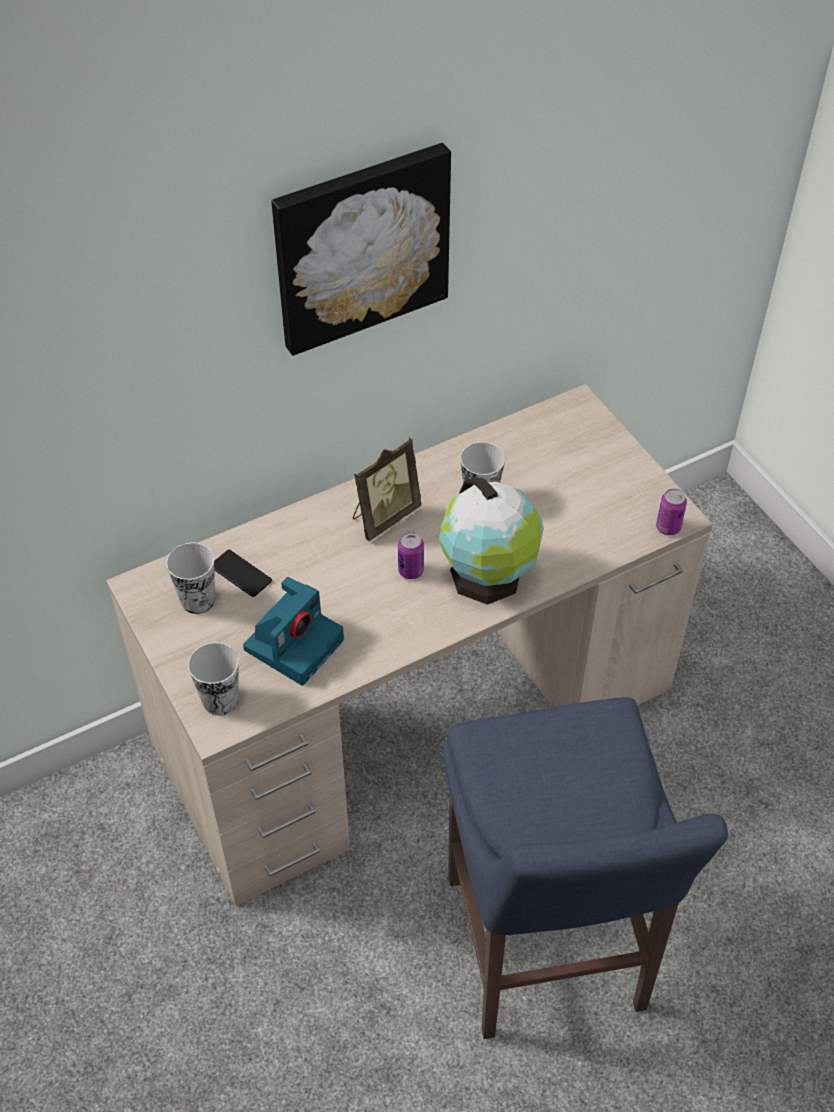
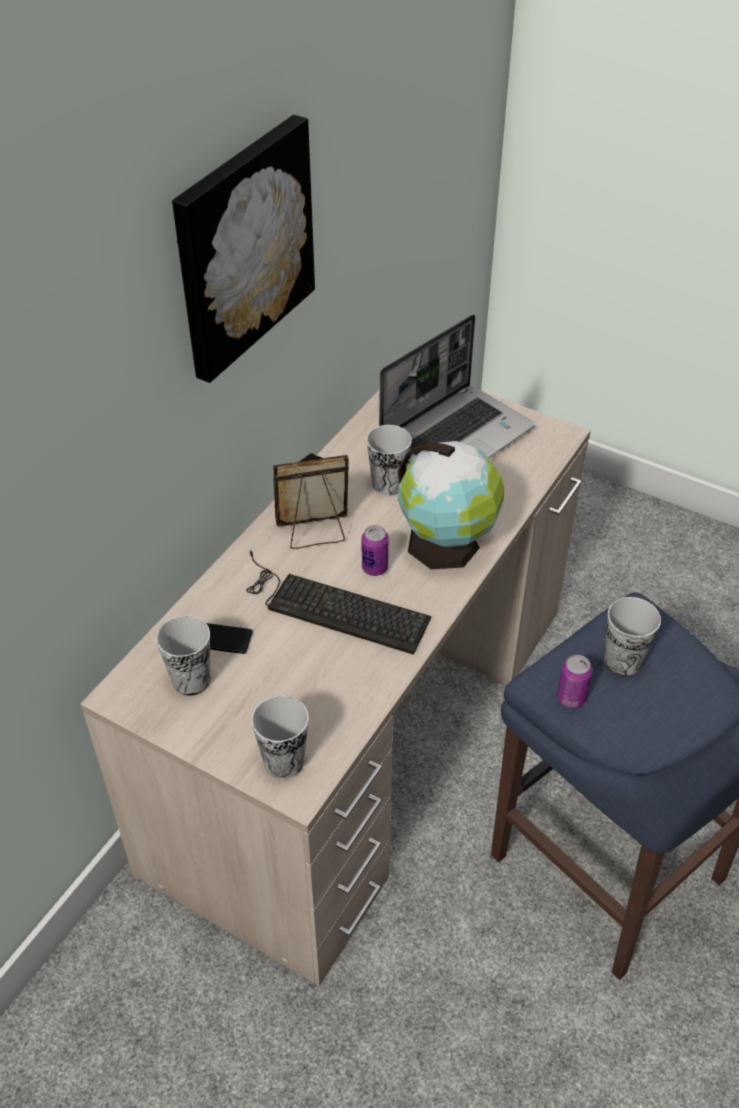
camera: 30 degrees left, 5 degrees down
(294, 643) = (316, 676): camera -> none
(350, 588) = (331, 606): none -> keyboard
(384, 516) = (314, 533): picture frame -> picture frame turned 120 degrees counterclockwise
(560, 753) = (622, 661): none -> cup
(578, 476) = (456, 435): none -> laptop
(668, 527) = (559, 446): can -> can (570, 698)

